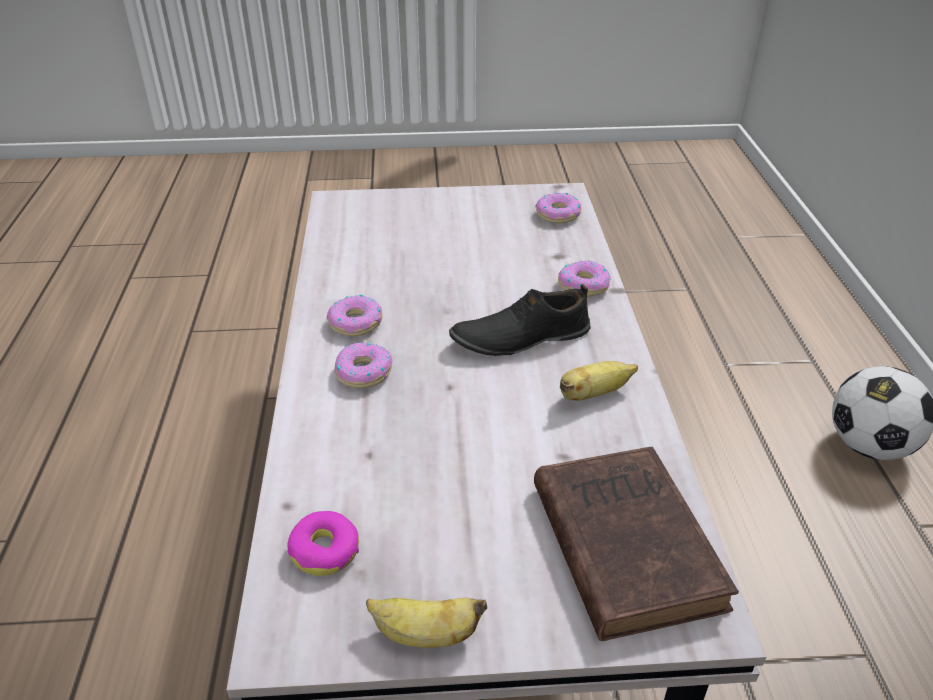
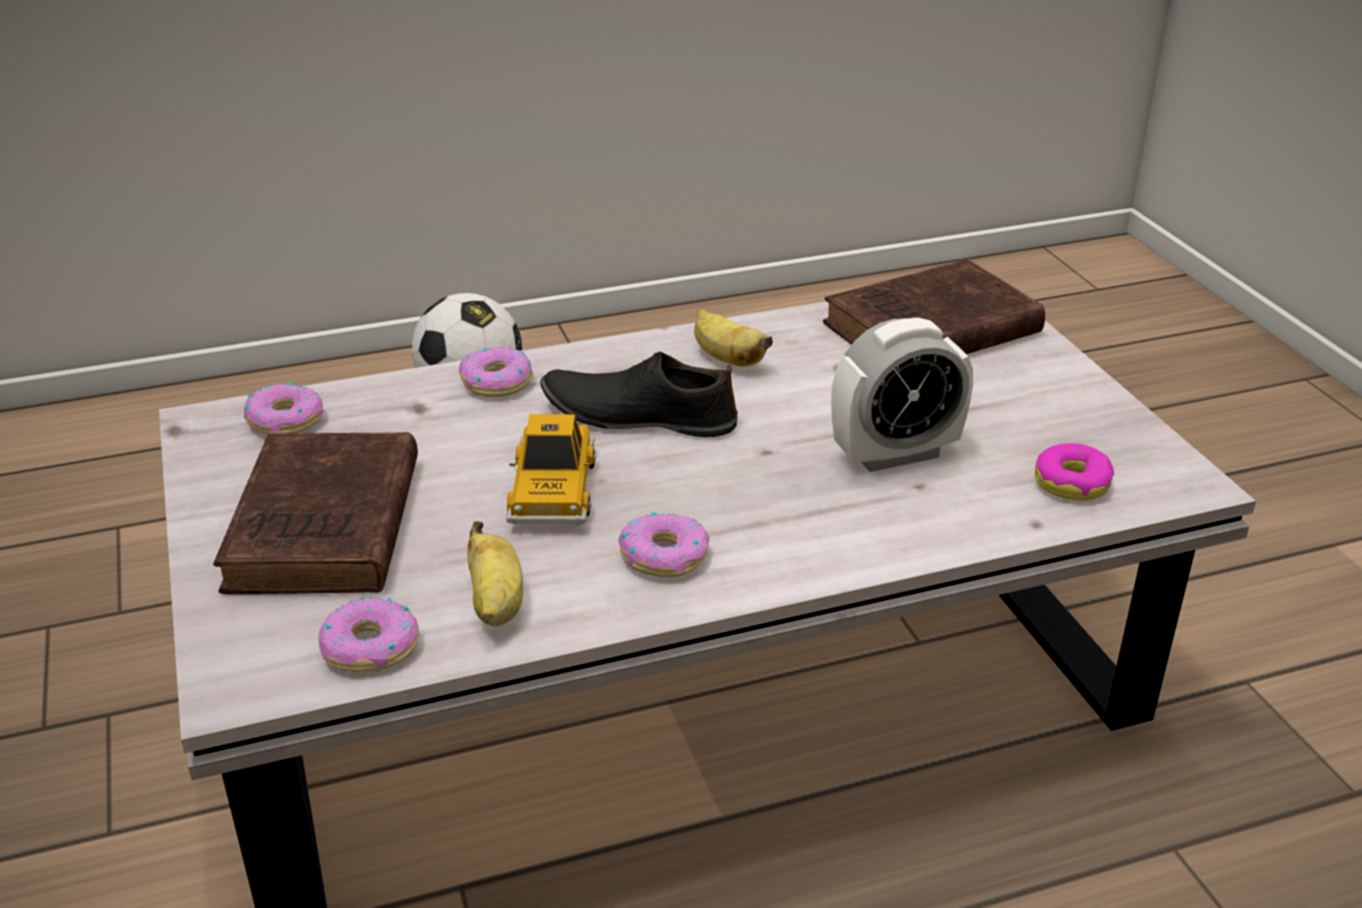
camera: 105 degrees left, 5 degrees down
(363, 372) = (774, 523): donut -> donut (370, 647)
(416, 453) = (895, 454): none -> alarm clock
(425, 635) = (1108, 410): banana -> banana (496, 604)
(443, 223) = (324, 528): none -> brown book
(444, 293) = (553, 490): none -> toy car
(520, 337) = (638, 415): black shoe -> black shoe turned 135 degrees clockwise

